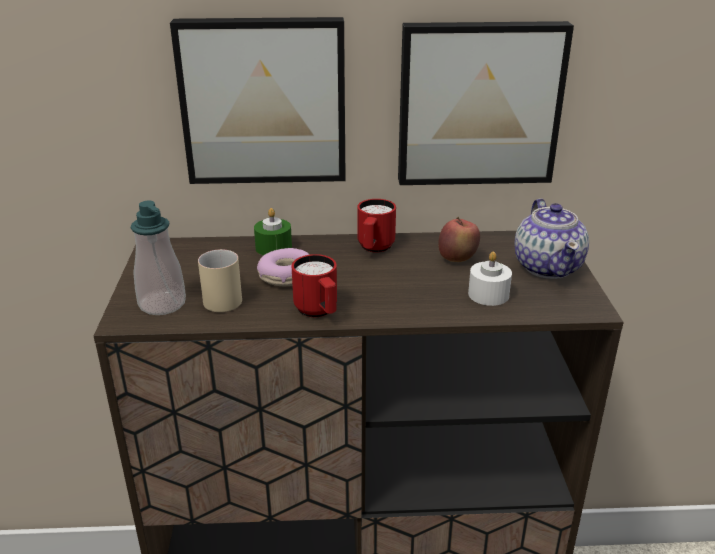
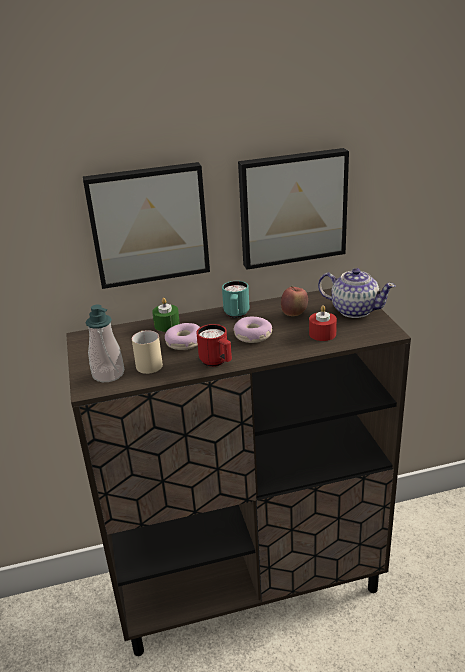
camera: 10 degrees left, 0 degrees up
(374, 249) = (236, 315): red mug -> turquoise mug
(386, 281) = (253, 336): none -> donut
(488, 294) = (322, 334): white candle -> red candle
(548, 267) = (354, 310): teapot -> teapot turned 45 degrees counterclockwise

